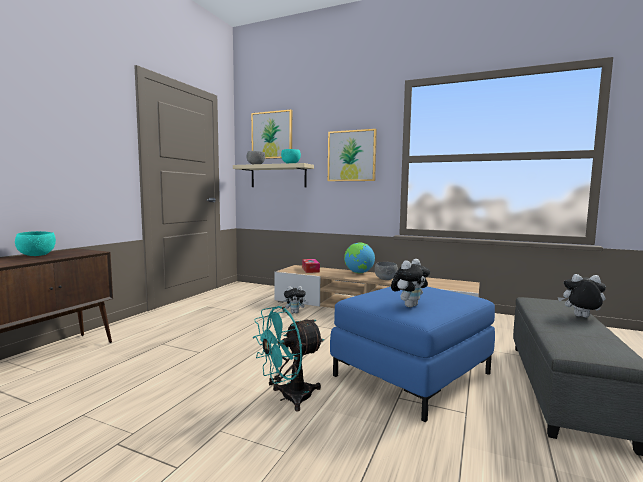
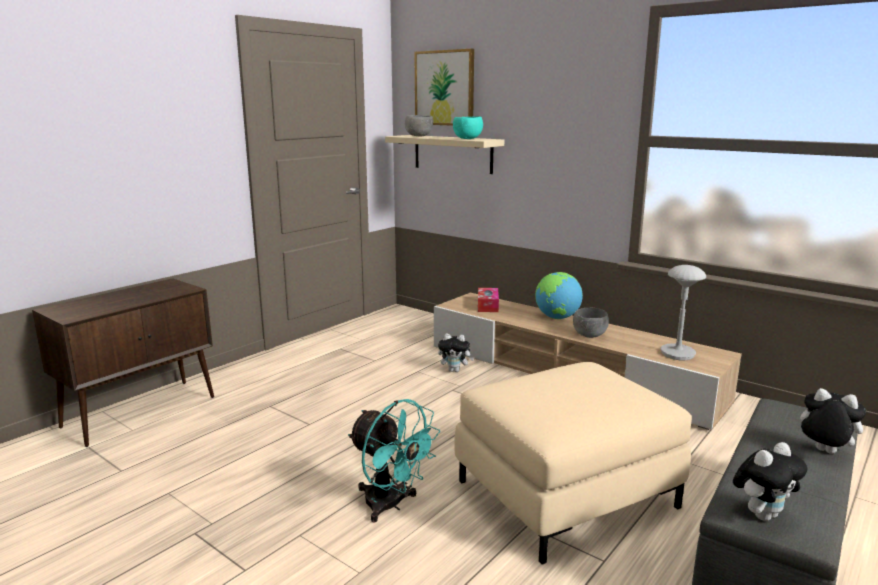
camera: 15 degrees right, 10 degrees up
(37, 255) = (126, 294): turquoise bowl -> none
(289, 398) = (391, 505): turquoise fan -> turquoise fan turned 120 degrees counterclockwise
(351, 156) = (561, 129): picture -> none
(409, 305) = (547, 413): plush toy -> plush toy (762, 514)
(412, 374) = (566, 493): blue ottoman -> beige ottoman
(444, 284) = (678, 353): none -> grey table lamp

